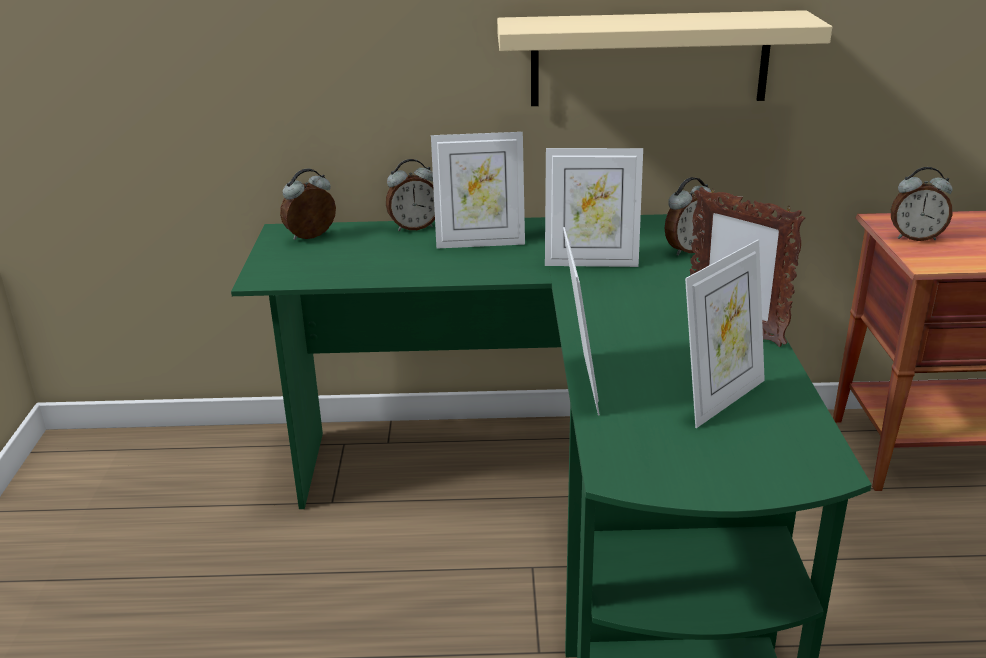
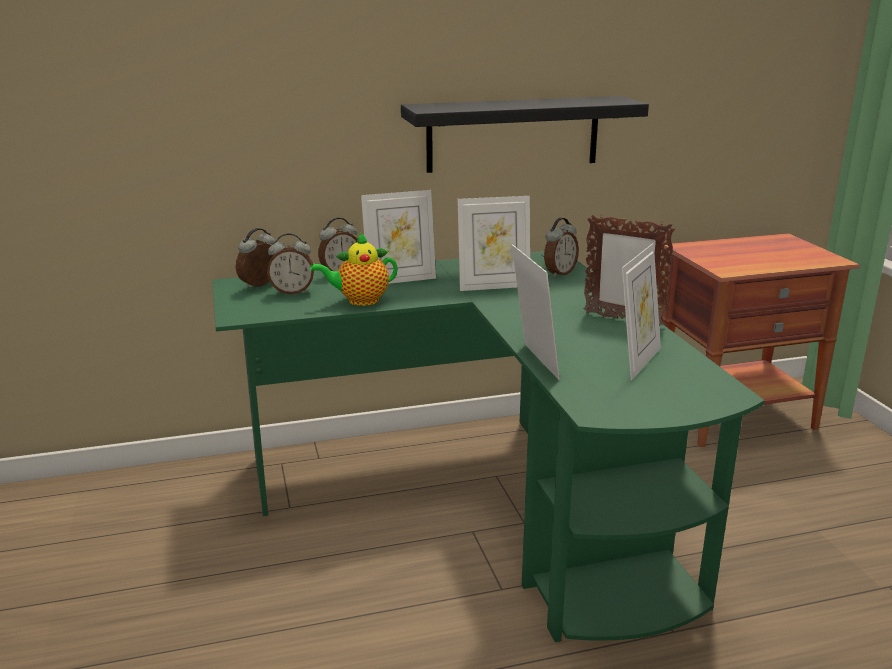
camera: 15 degrees left, 5 degrees down
(414, 269) = (359, 301): none -> teapot
(649, 59) = (513, 134): beige shelf -> black shelf
(915, 237) = (709, 256): alarm clock -> alarm clock (292, 292)

